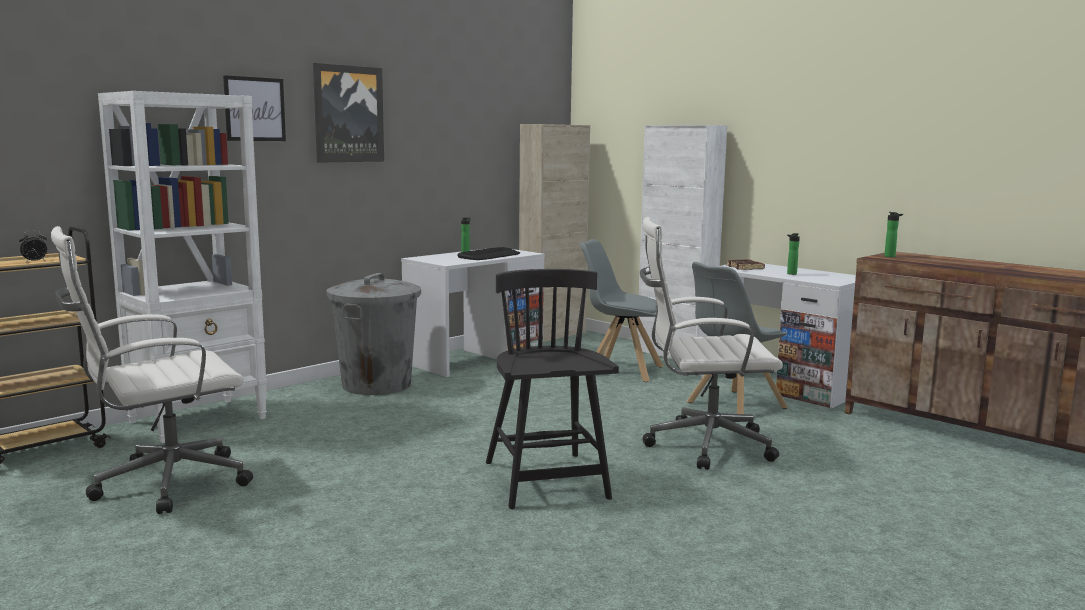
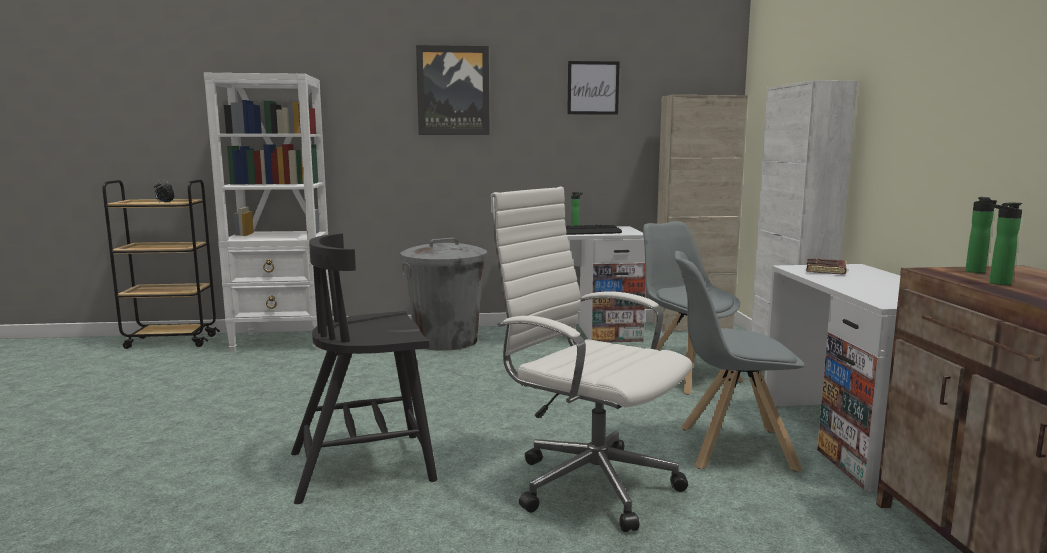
camera: 40 degrees right, 0 degrees up
(164, 484) = (163, 381): white office chair -> none
(255, 109) = (360, 88): picture -> picture (593, 88)
(546, 481) = (365, 465): black chair -> black chair turned 135 degrees counterclockwise
(791, 274) = (865, 285): bottle -> bottle (997, 283)

